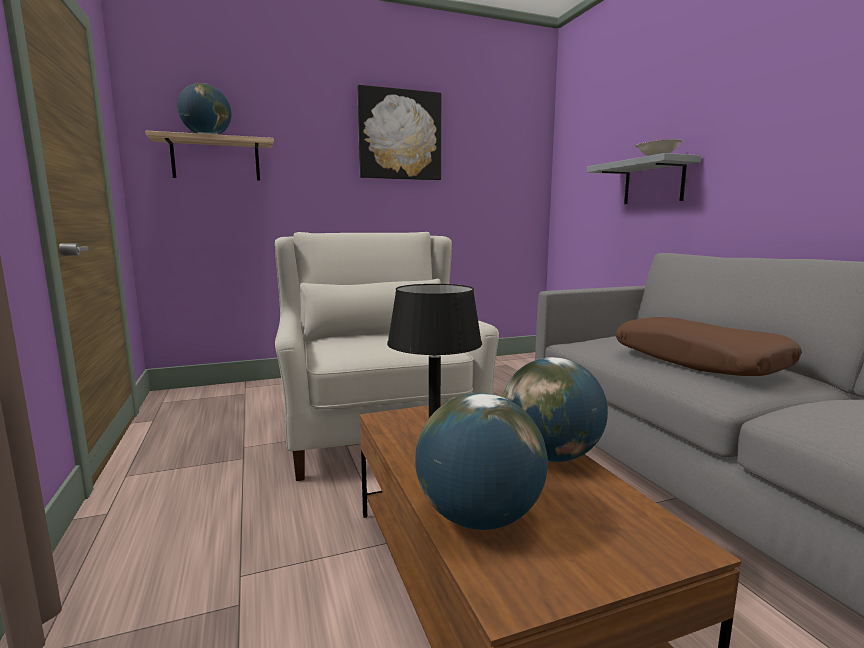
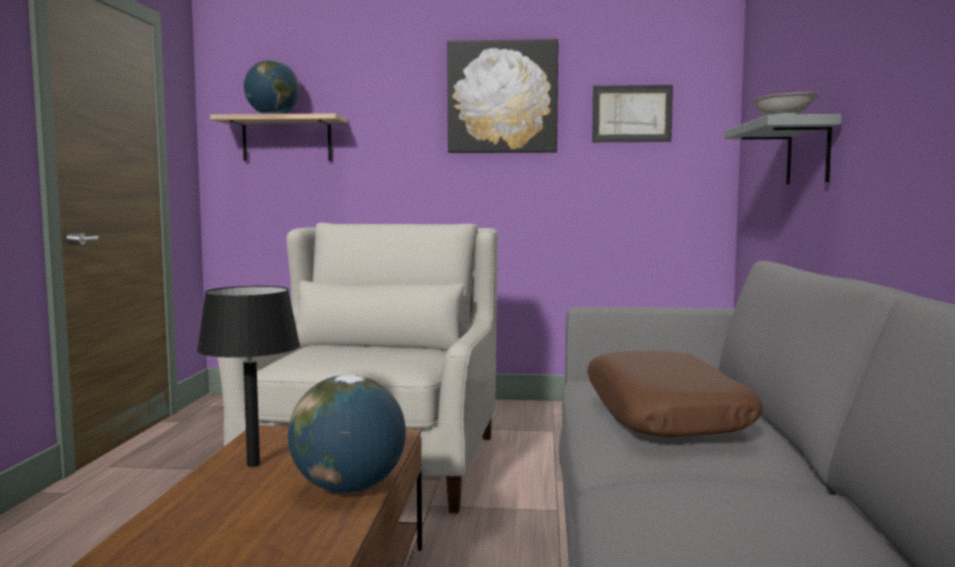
camera: 25 degrees right, 5 degrees down
(480, 518) = (187, 518): globe -> none
(488, 154) = (632, 114): none -> picture

